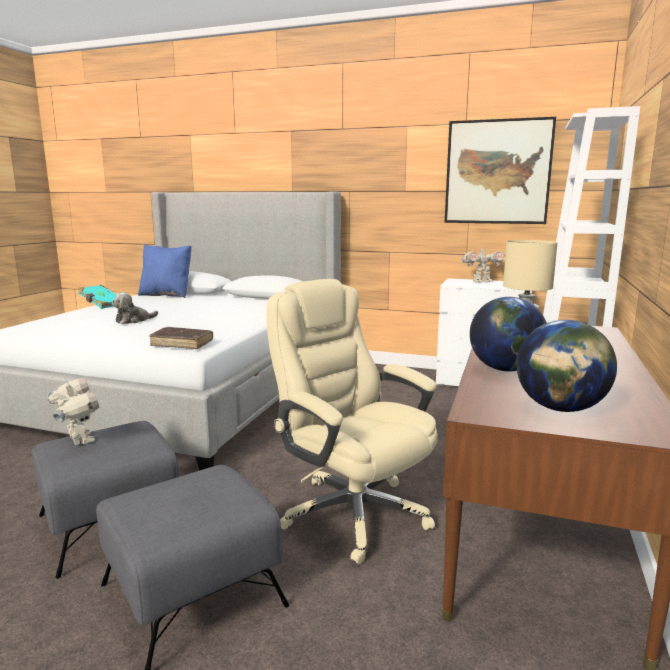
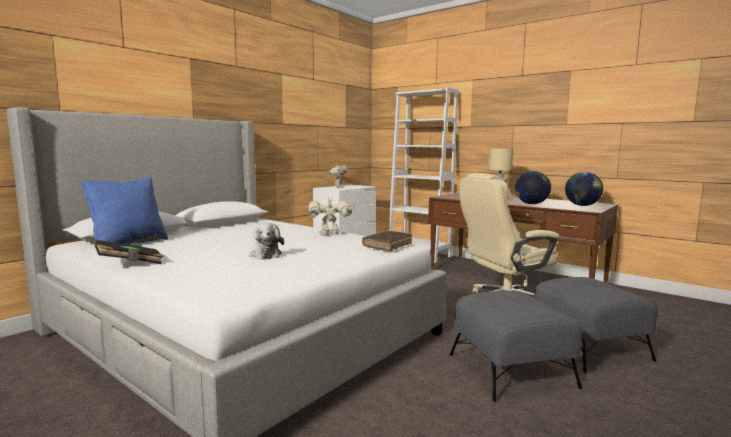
camera: 70 degrees left, 5 degrees down
(78, 440) = (512, 308): toy robot -> toy robot (329, 234)
(101, 305) = (130, 264): turquoise book -> black book
(497, 172) = (331, 114): picture -> none

